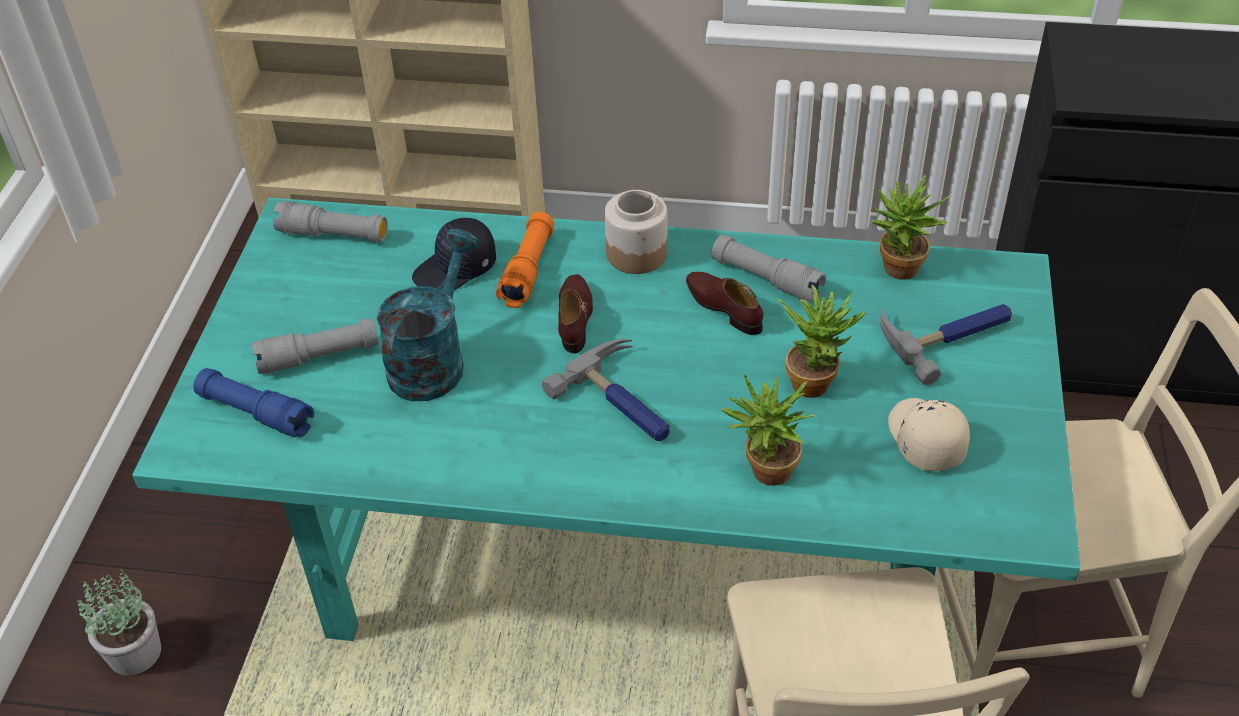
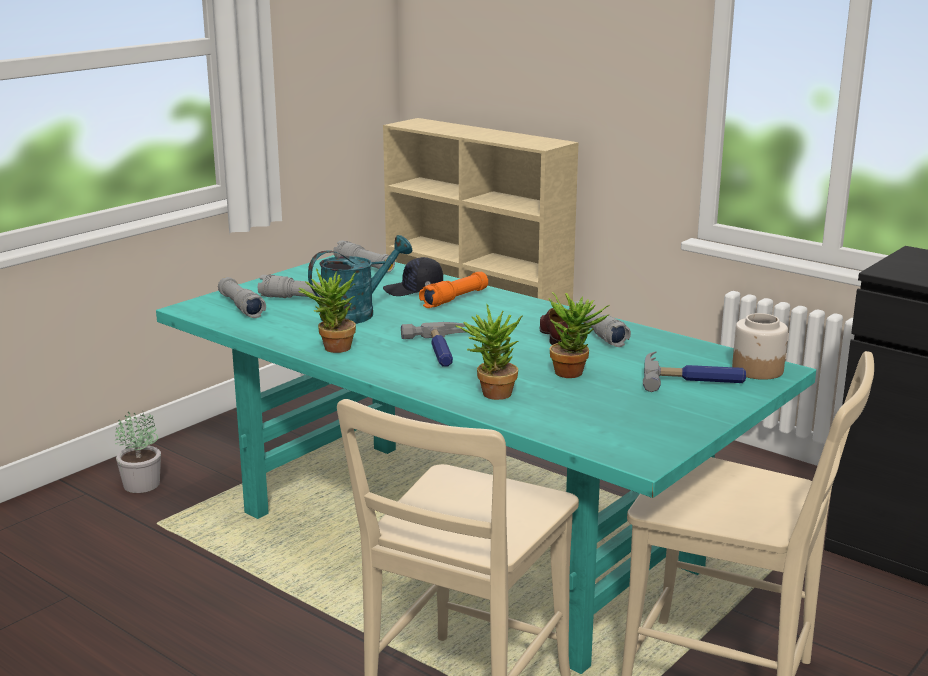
camera: 30 degrees right, 25 degrees down
(256, 413) = (241, 307): blue flashlight -> grey flashlight
(575, 317) = (457, 319): brown shoe -> none
(637, 253) = (528, 308): jar -> jar (758, 370)
(897, 272) = (691, 350): potted plant -> potted plant (332, 349)
(924, 439) = (615, 409): beige cap -> none

